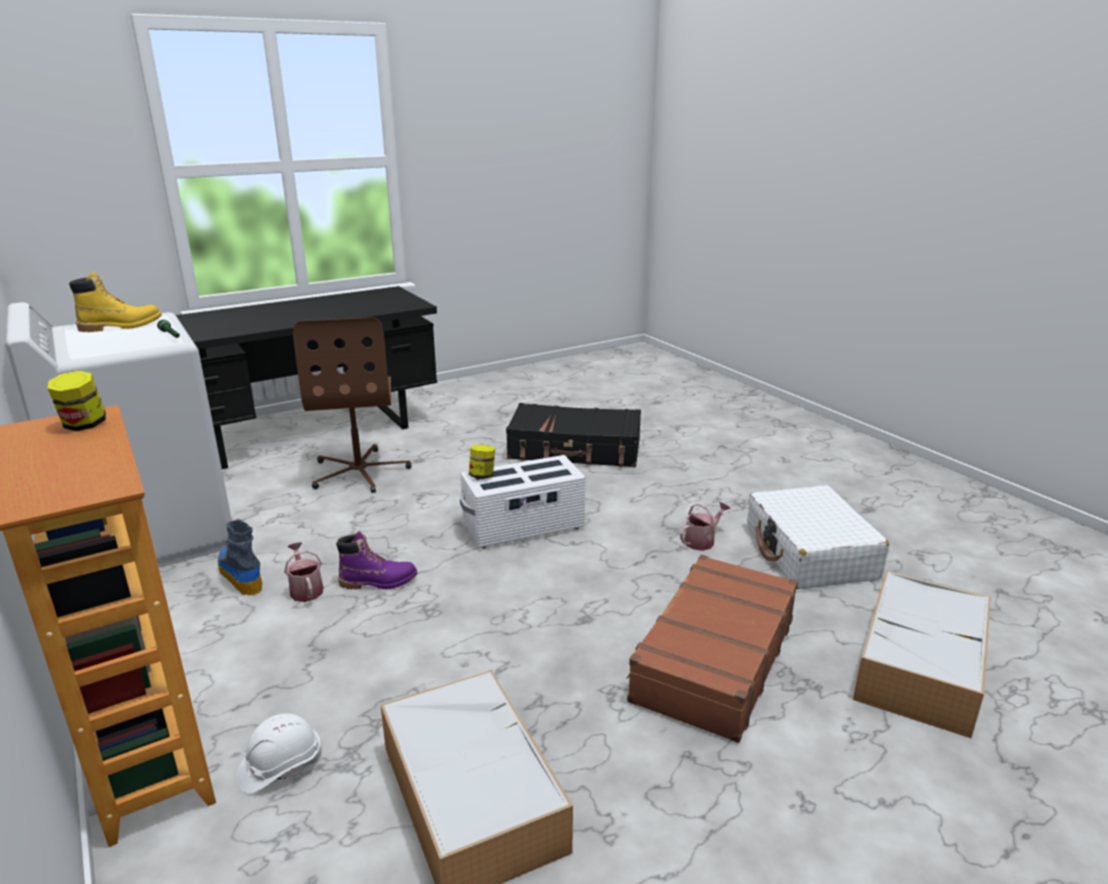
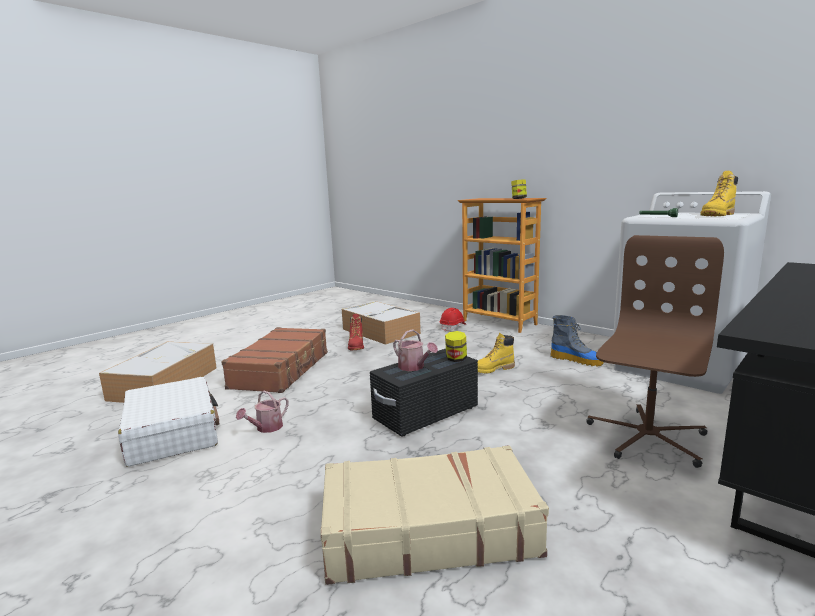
camera: 165 degrees right, 10 degrees down
(280, 766) = (453, 327): white hard hat -> red hard hat
(305, 589) = (528, 361): watering can -> watering can (414, 367)
(360, 472) = (646, 437): brown office chair -> brown office chair turned 60 degrees clockwise
(378, 581) = (492, 369): purple boot -> yellow boot
(524, 527) = (425, 414): white storage box -> black storage box
(559, 720) = (356, 346): none -> red boot
(575, 450) = (428, 529): black suitcase -> beige suitcase

